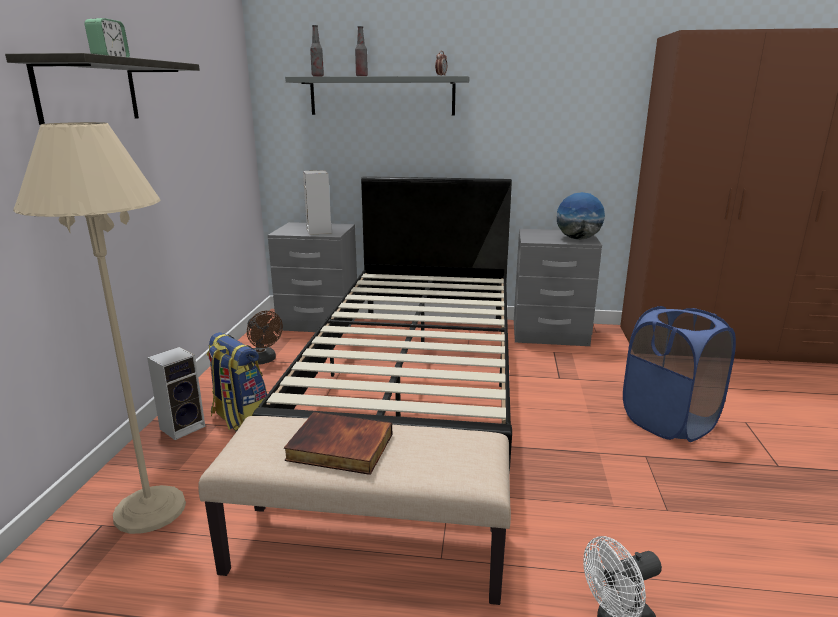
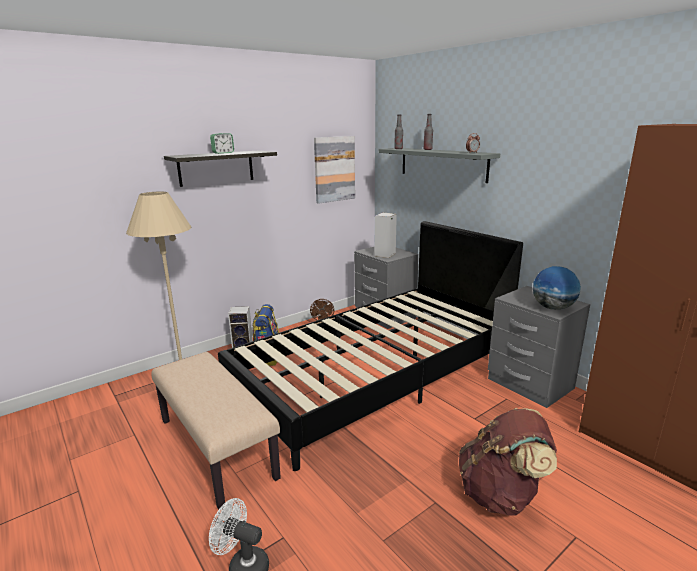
camera: 45 degrees right, 0 degrees up
(219, 108) = (334, 169): none -> picture
(339, 448) = (198, 383): book -> none
(668, 422) = (501, 494): blue laundry basket -> brown backpack

